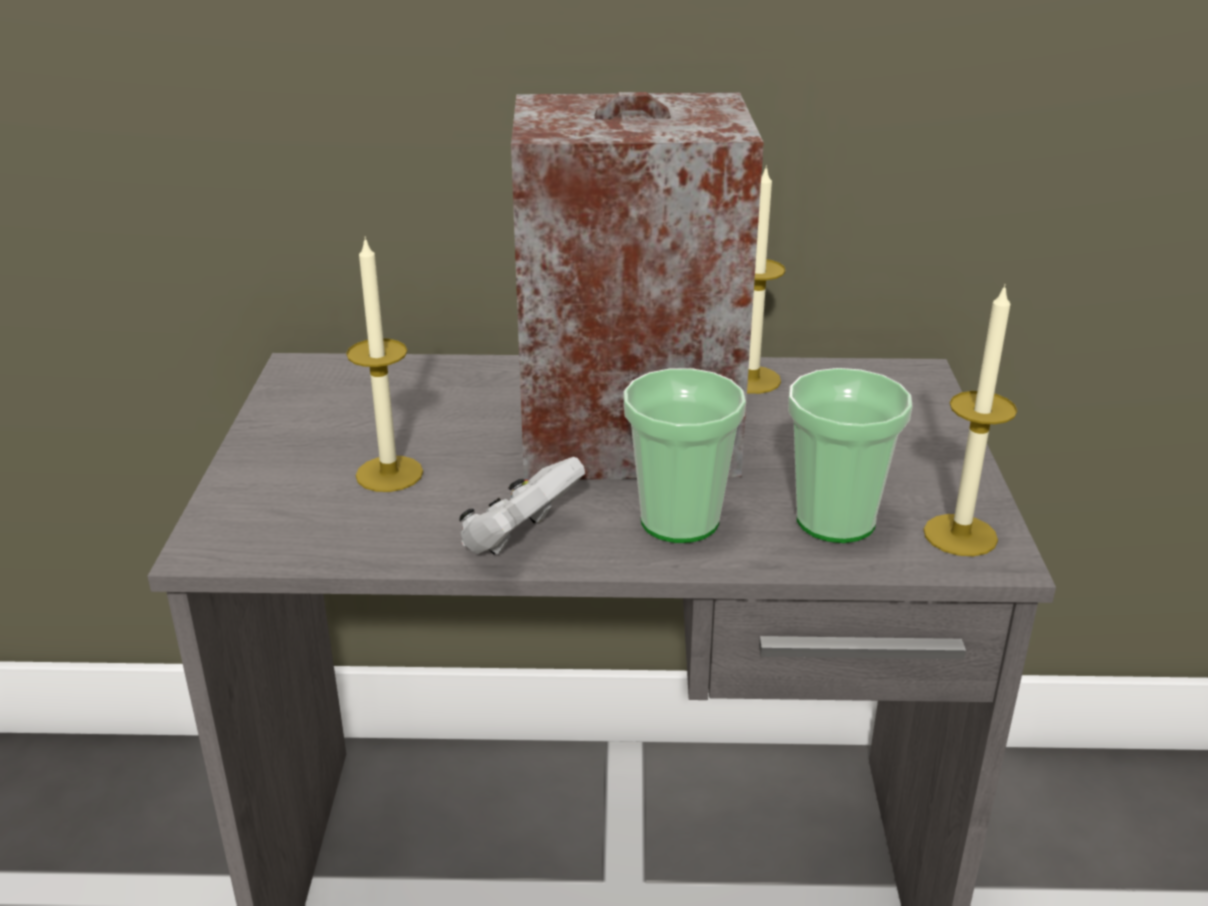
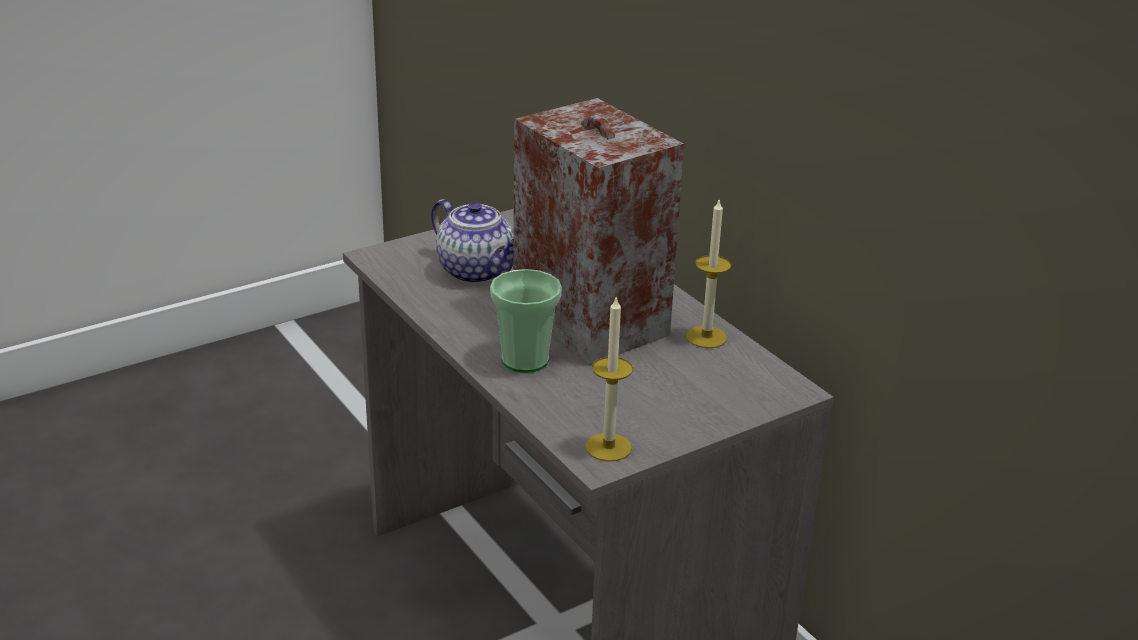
camera: 55 degrees right, 0 degrees up
(389, 474) = (477, 272): candle -> teapot
(520, 539) = (461, 324): white game controller -> none
(835, 521) = (578, 405): cup -> none

